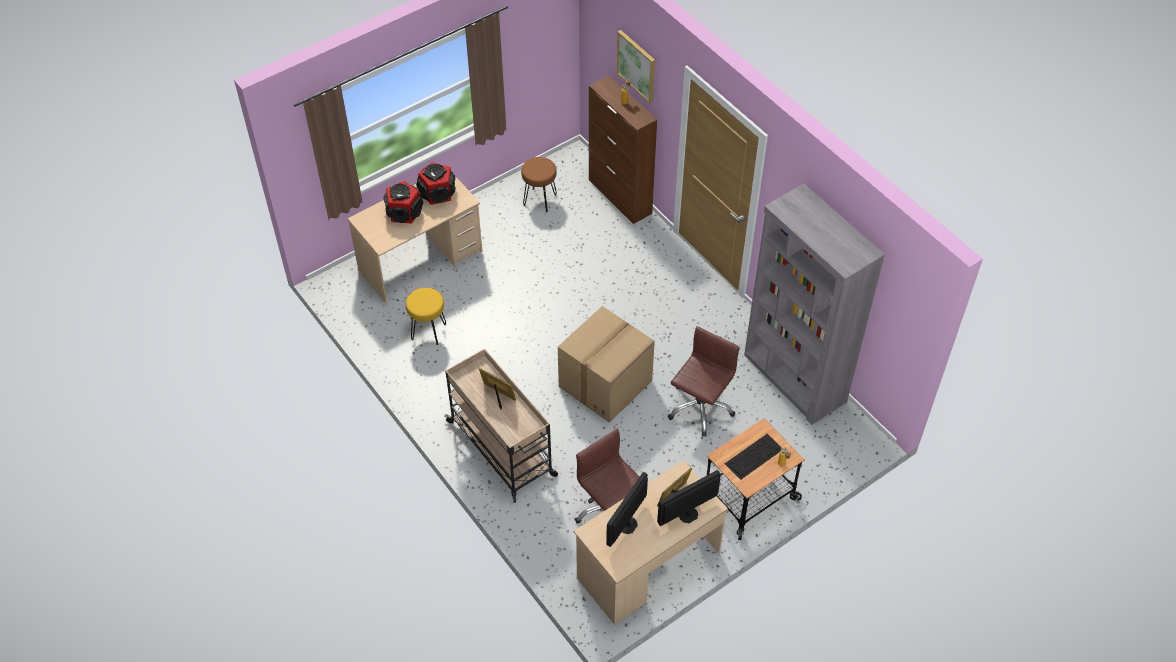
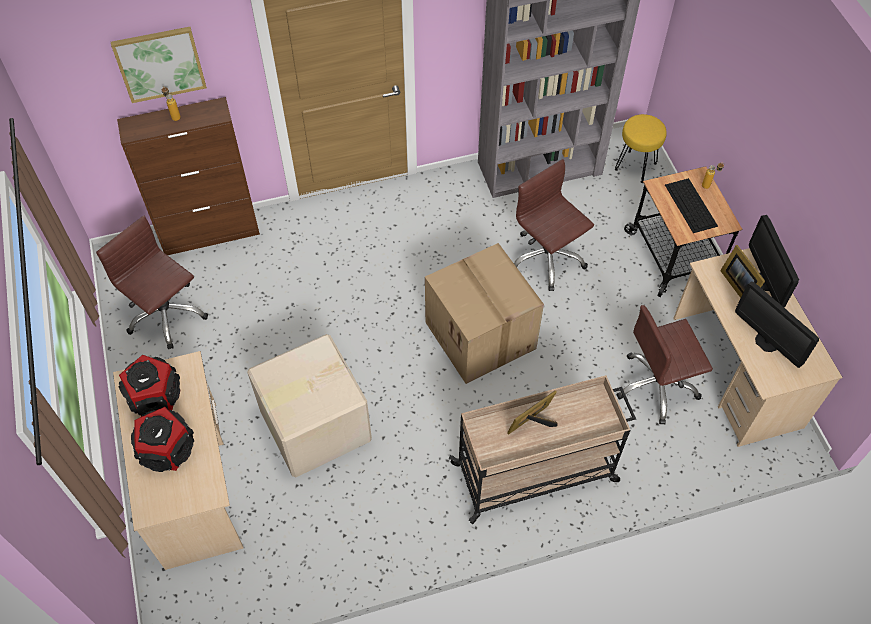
camera: 70 degrees left, 5 degrees up
(429, 332) = (318, 506): yellow stool -> yellow stool (636, 166)
(488, 309) = (313, 425): none -> cardboard box
(540, 199) = (166, 315): brown stool -> brown office chair

